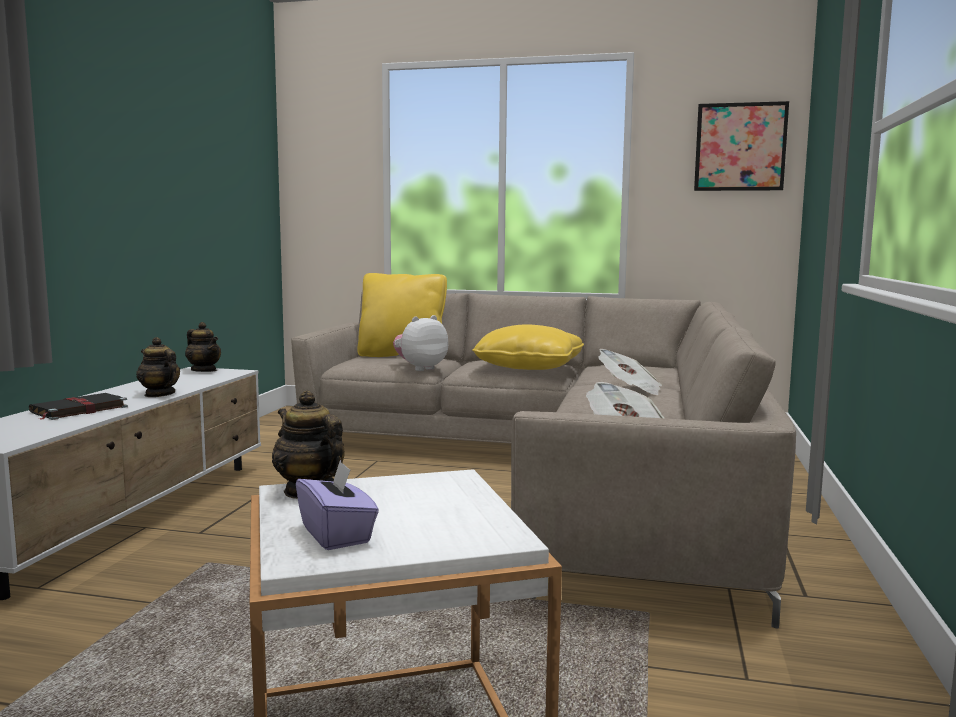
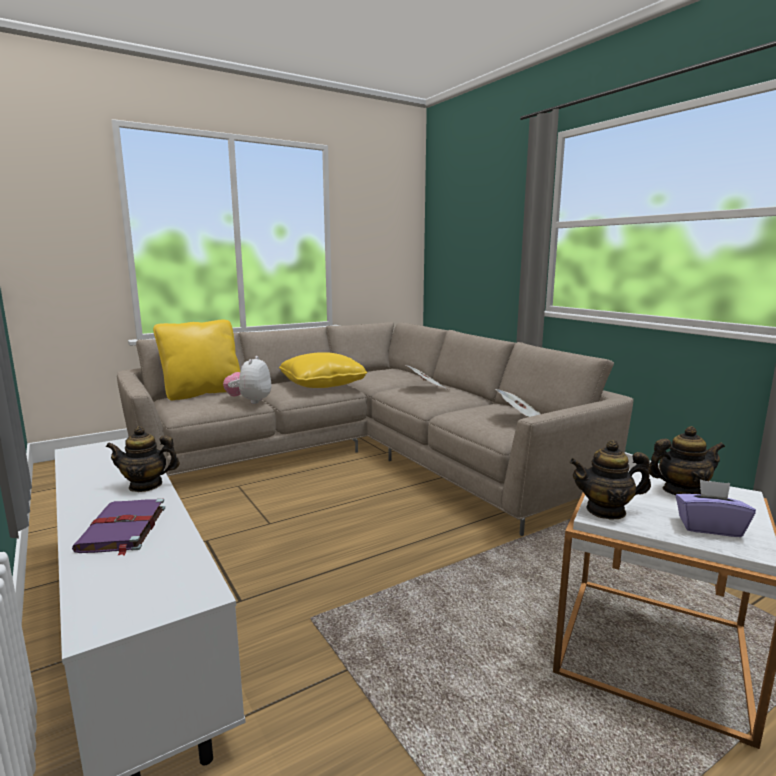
camera: 45 degrees left, 5 degrees up
(77, 410) = (122, 529): black book -> purple book
(204, 370) = (91, 449): teapot -> teapot (681, 491)
(740, 147) = (392, 219): picture -> none

